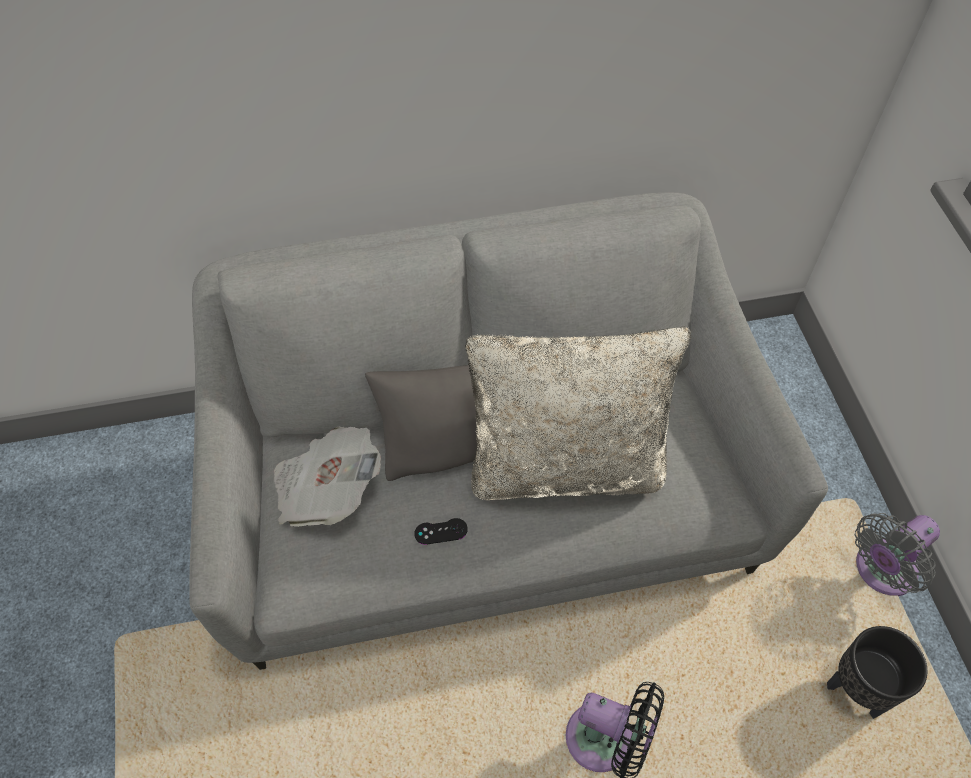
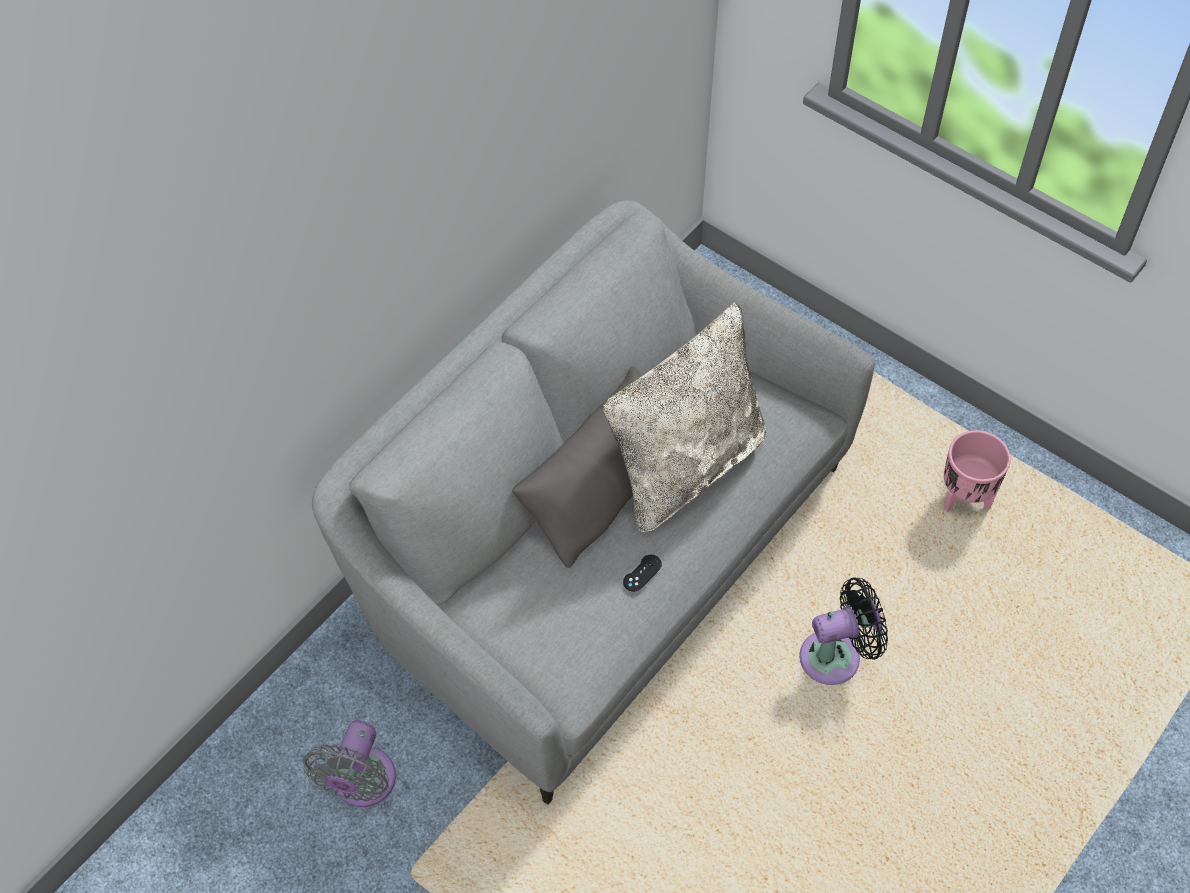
camera: 40 degrees left, 0 degrees up
(327, 490) = (527, 608): newspaper -> none
(857, 689) = (964, 498): black planter -> pink planter
(880, 571) = (918, 405): grey fan -> grey fan (361, 784)

